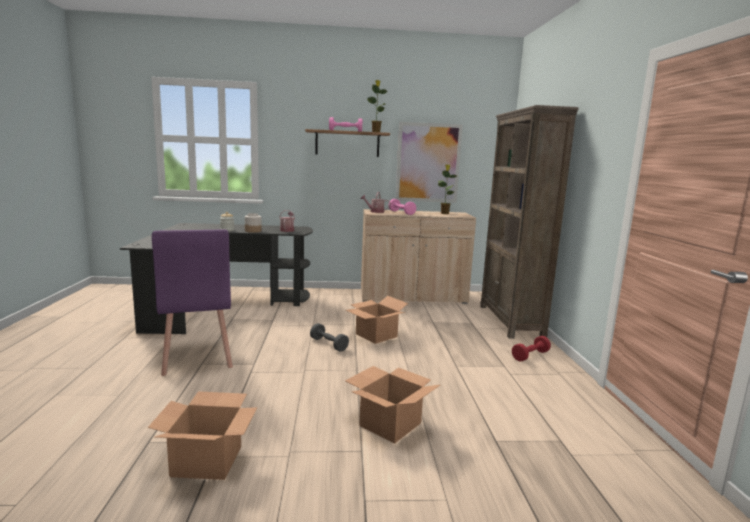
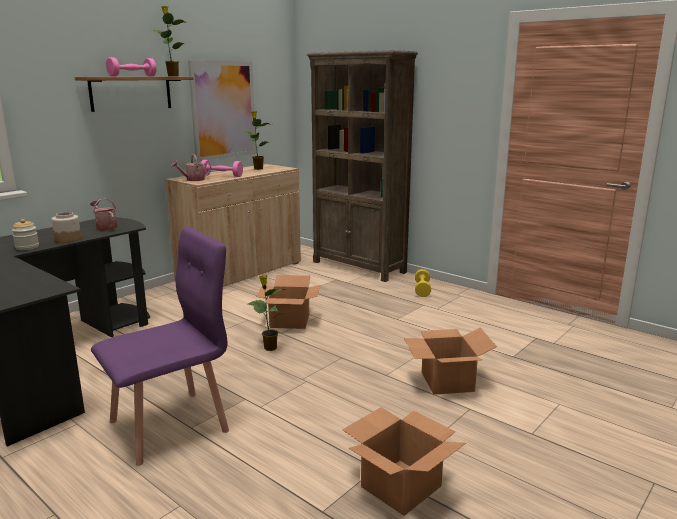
camera: 45 degrees left, 5 degrees up
(197, 358) = (170, 426): purple chair -> purple chair turned 60 degrees counterclockwise
(328, 344) = (269, 348): grey dumbbell -> potted plant
(530, 356) = (422, 290): red dumbbell -> yellow dumbbell

